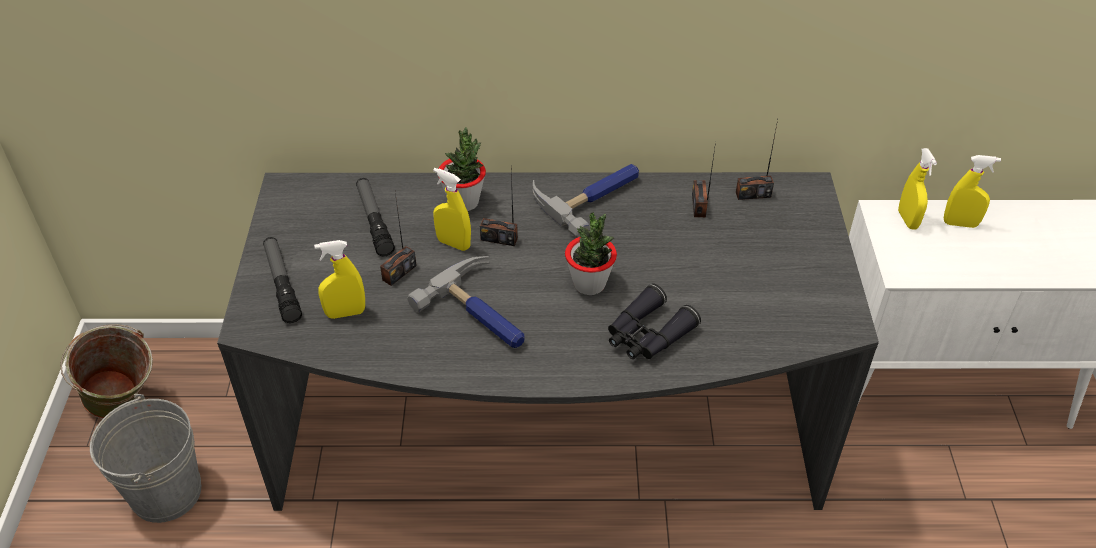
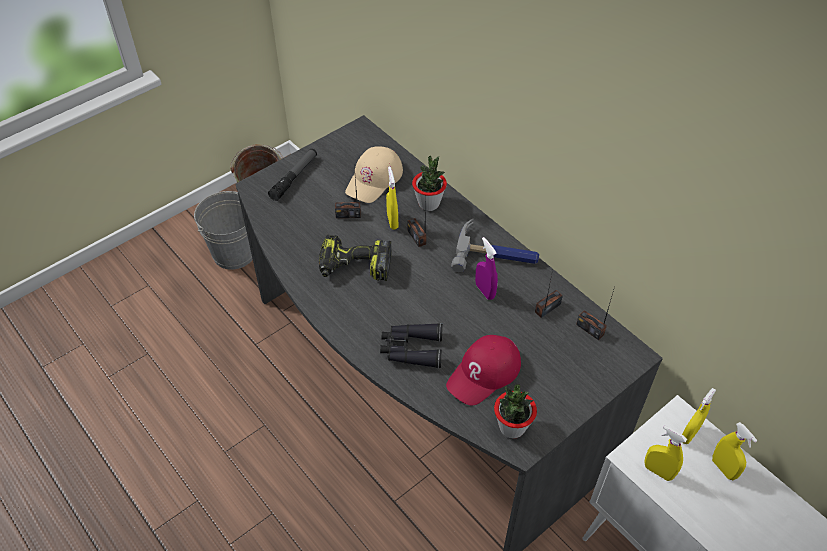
camera: 50 degrees right, 5 degrees up
(345, 313) = (299, 214): yellow spray bottle -> yellow spray bottle (658, 471)
(374, 221) = (374, 179): flashlight -> beige cap
(482, 313) = (354, 267): hammer -> power drill
(589, 284) = (424, 298): potted plant -> potted plant (512, 427)
(630, 234) = (485, 291): none -> purple spray bottle
(733, 298) = (484, 373): none -> red cap

